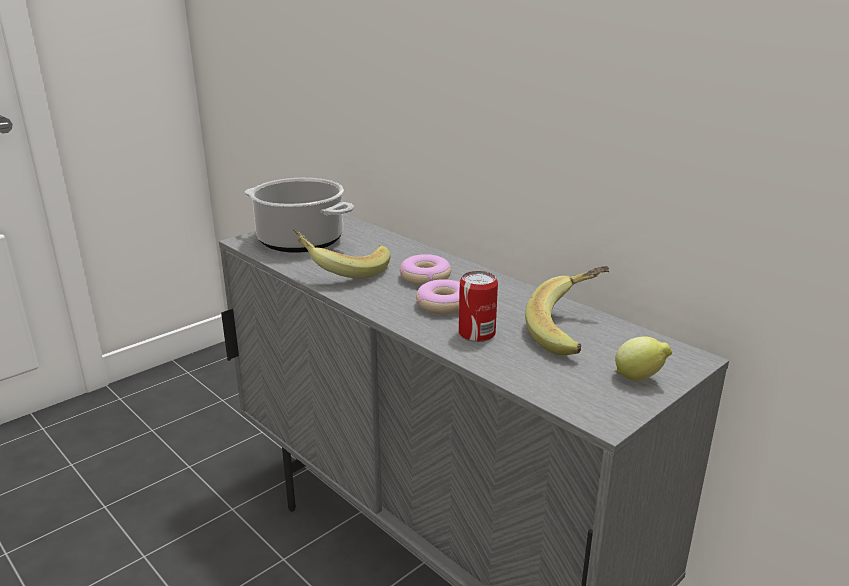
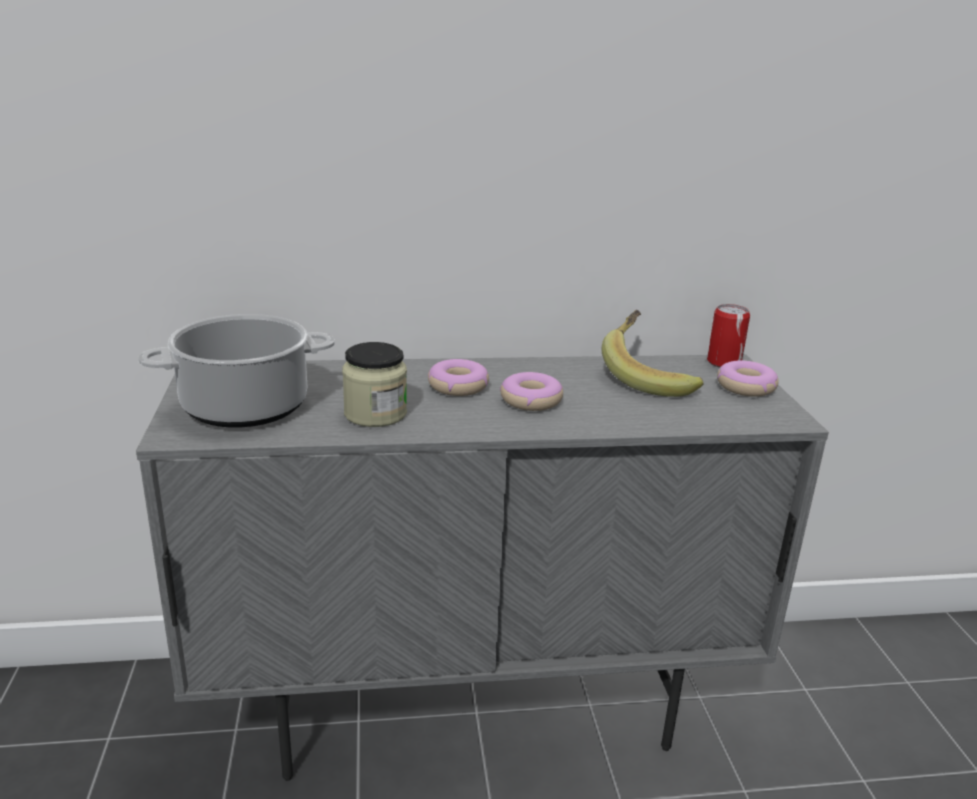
camera: 55 degrees left, 0 degrees up
(343, 271) = (375, 414): banana -> jar
(477, 333) = (607, 409): can -> can (724, 362)
(639, 378) = (746, 387): lemon -> donut

